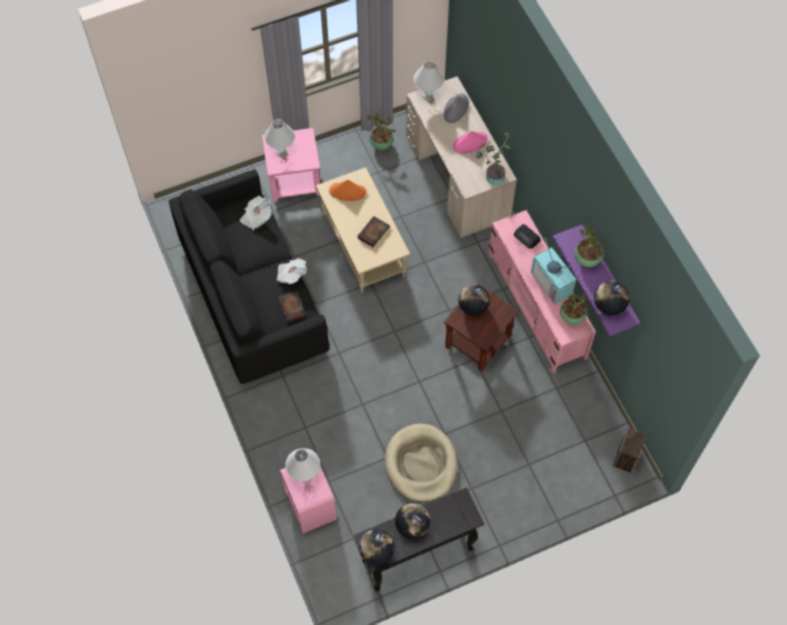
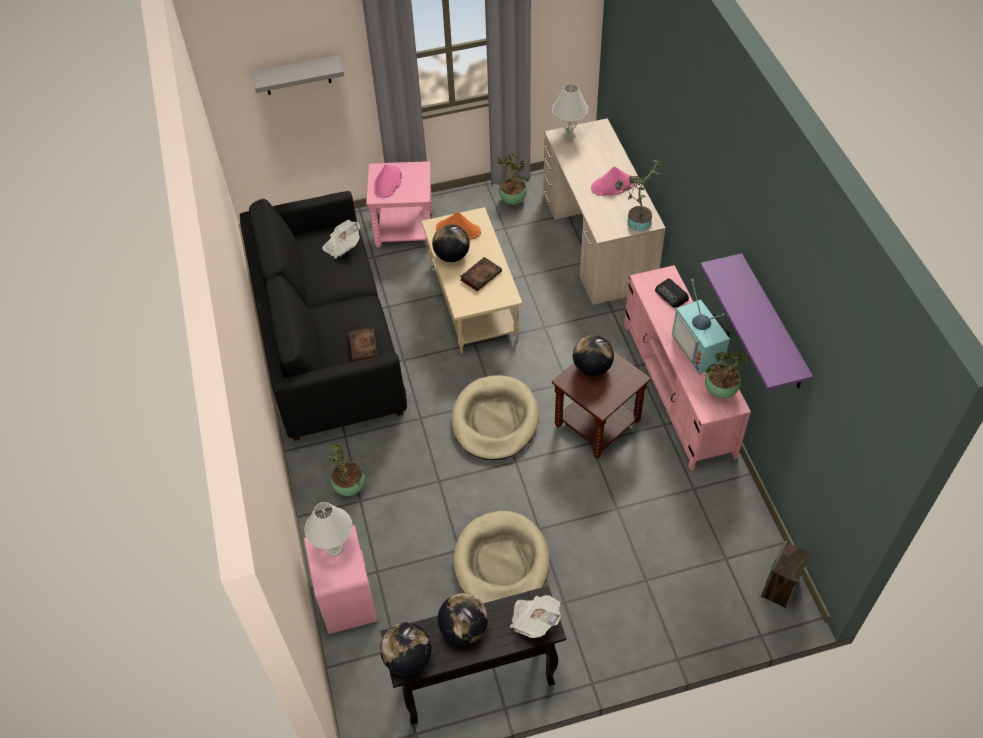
camera: 10 degrees right, 10 degrees down
(205, 84) = (297, 75): none -> grey shelf
(282, 152) = (388, 182): white table lamp -> pink hat
(291, 275) = (370, 311): newspaper -> newspaper (534, 620)
(398, 348) = (495, 420): none -> beige dog bed
(456, 109) = (601, 150): grey hat -> none
(587, 260) = (744, 295): potted plant -> potted plant (350, 488)
(609, 306) = (769, 352): globe -> globe (452, 256)

